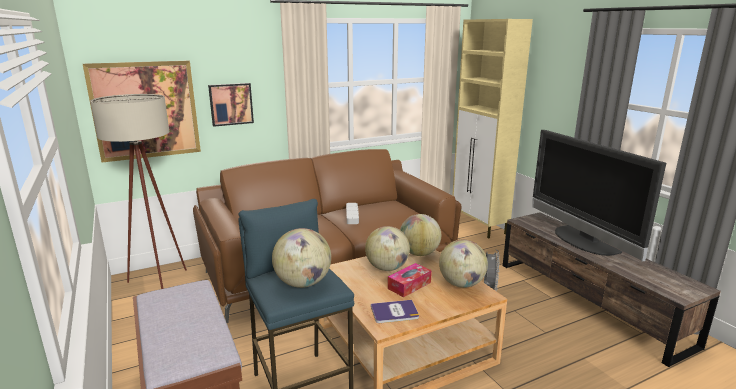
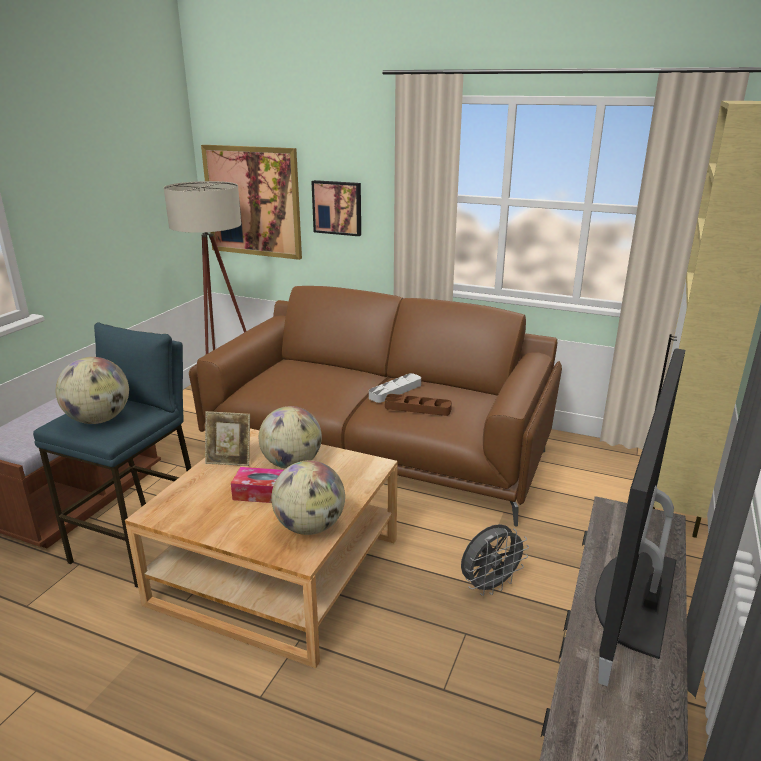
camera: 50 degrees right, 5 degrees up
(353, 284) = (230, 460): none -> picture frame
(382, 218) = (417, 408): none -> brown tray
(394, 312) = (192, 507): book -> none
(419, 253) = (358, 468): globe -> none

